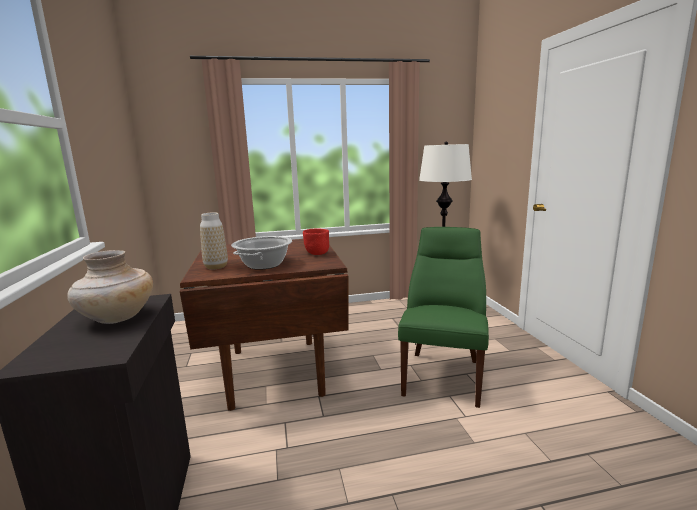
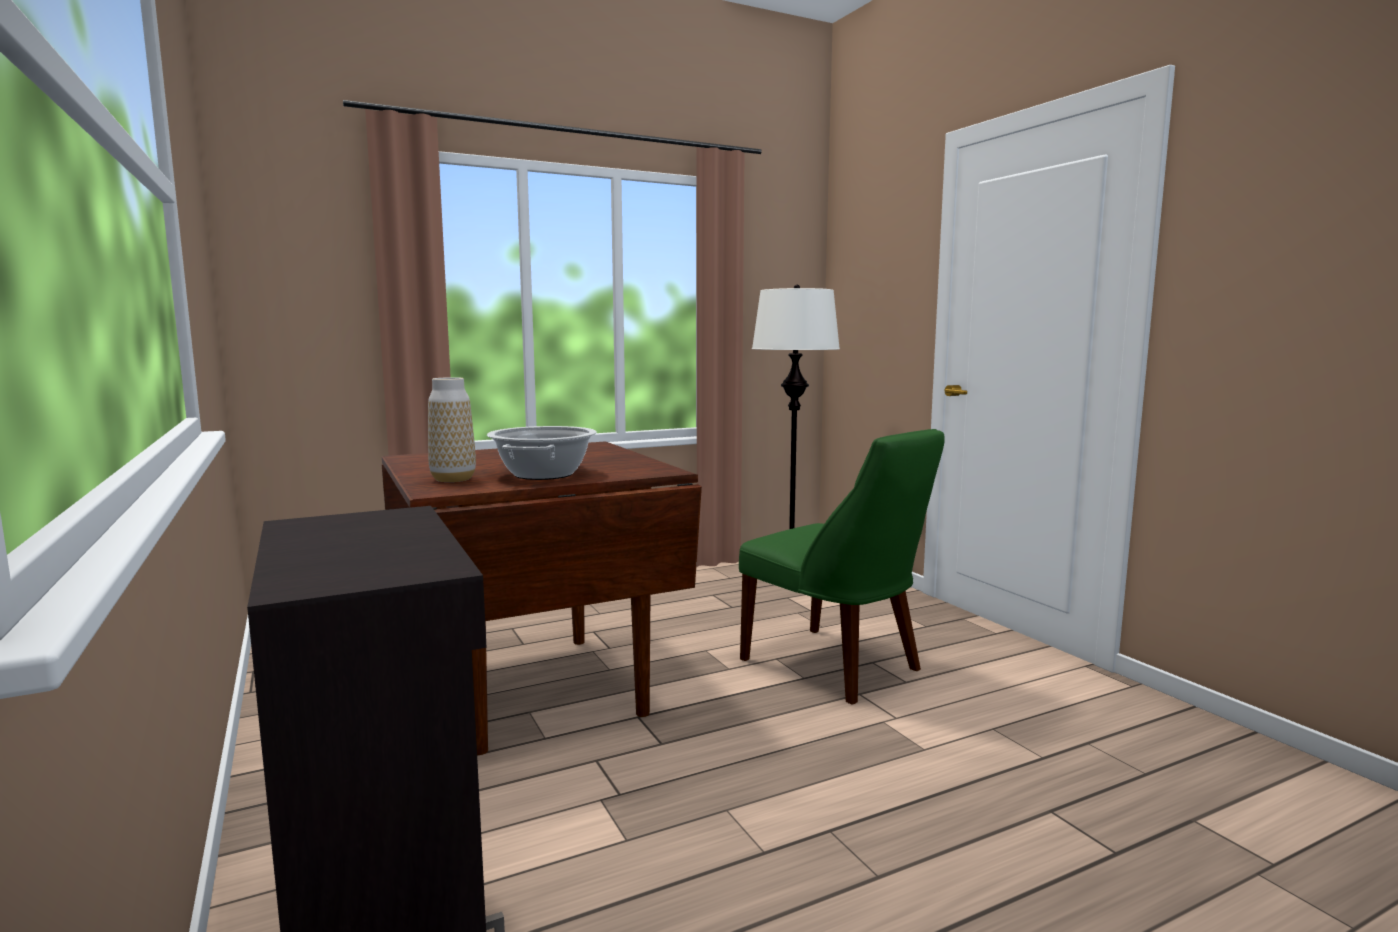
camera: 15 degrees left, 5 degrees down
(117, 318) = (376, 534): beige vase -> none
(317, 254) = (622, 460): red bowl -> none
(443, 374) = (836, 667): green chair -> green chair turned 135 degrees clockwise

